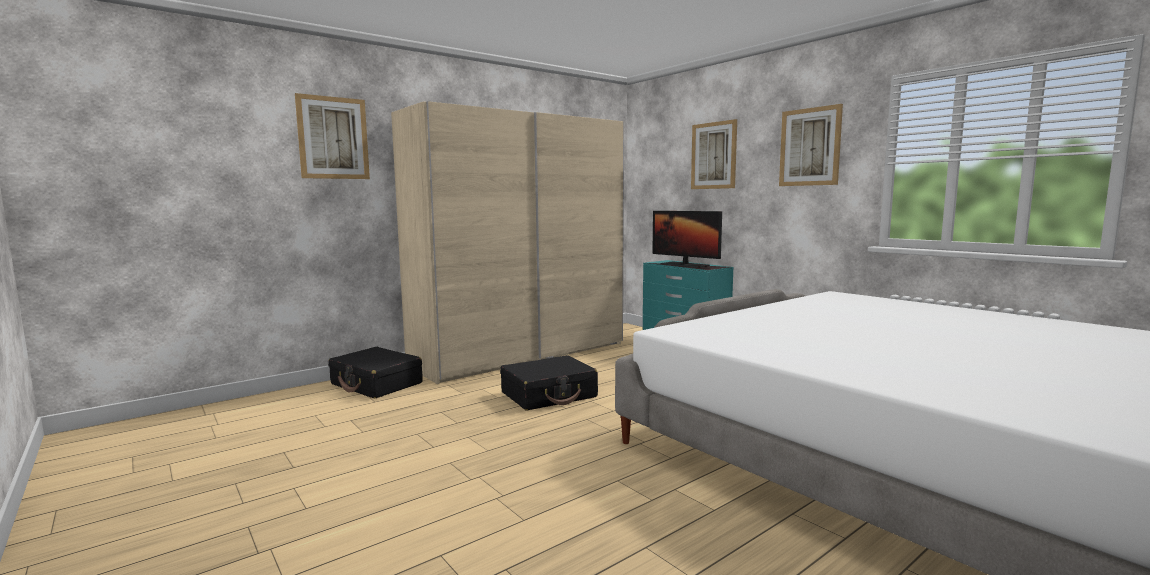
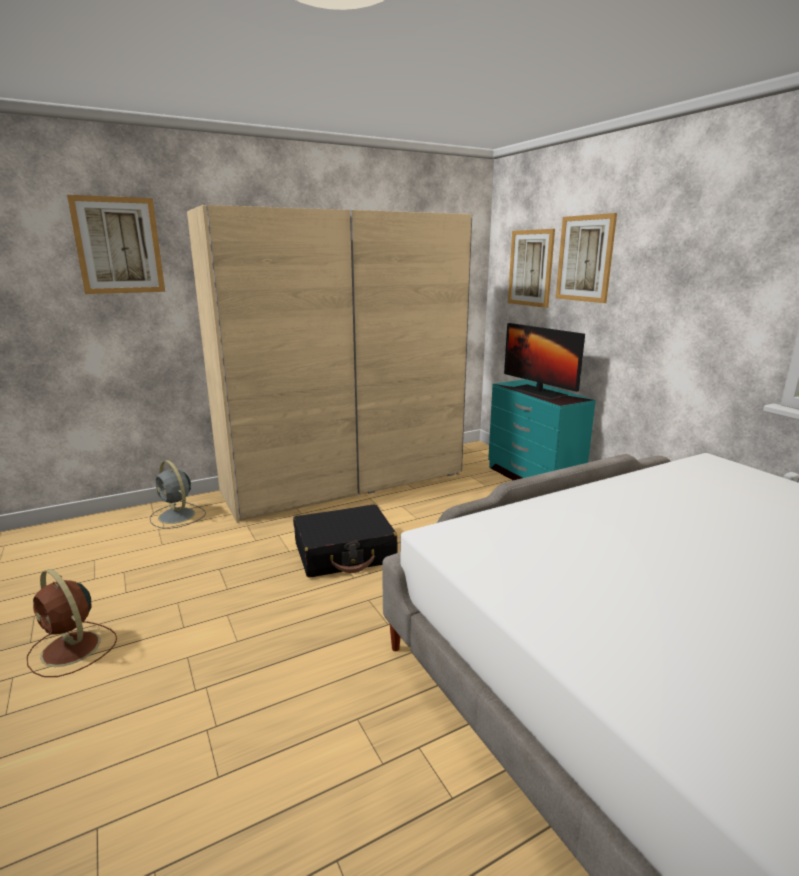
camera: 10 degrees right, 10 degrees up
(338, 468) = (72, 649): none -> brown fan
(376, 384) = (177, 516): black suitcase -> grey fan
(809, 147) = (705, 259): picture -> picture (530, 268)

